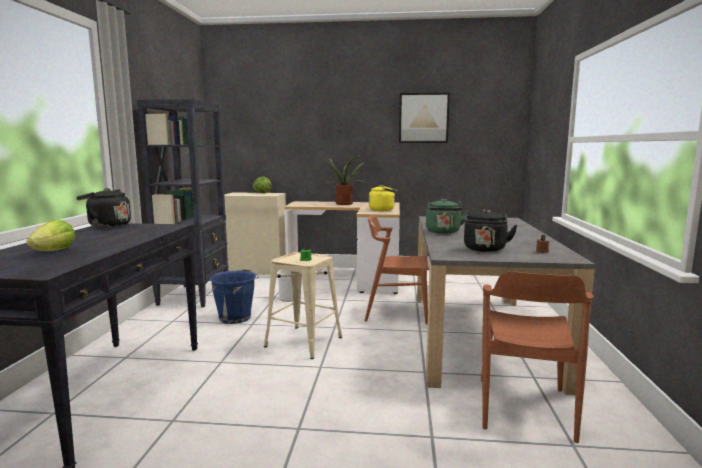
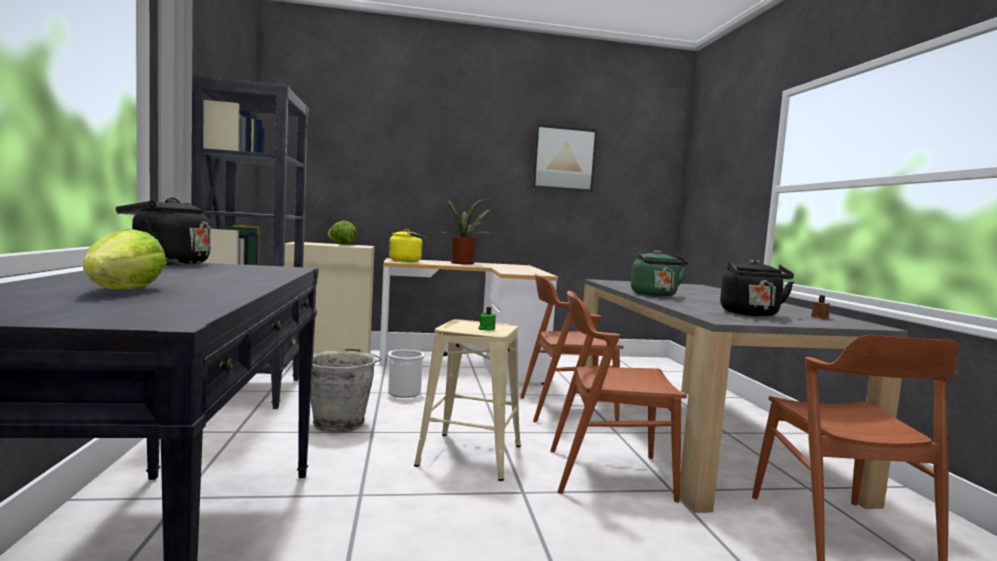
camera: 15 degrees left, 5 degrees down
(235, 317) = (339, 423): blue bucket -> grey bucket
(383, 210) = (527, 271): yellow kettle -> yellow kettle (407, 261)
(388, 358) = (608, 474): none -> brown chair

